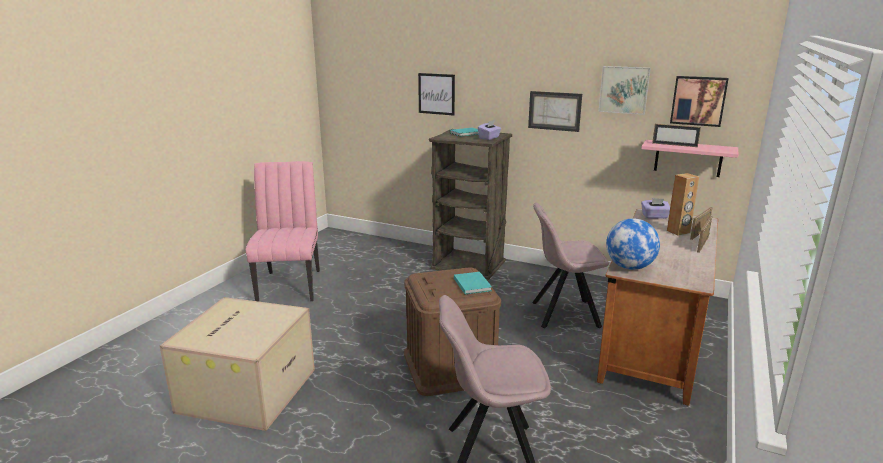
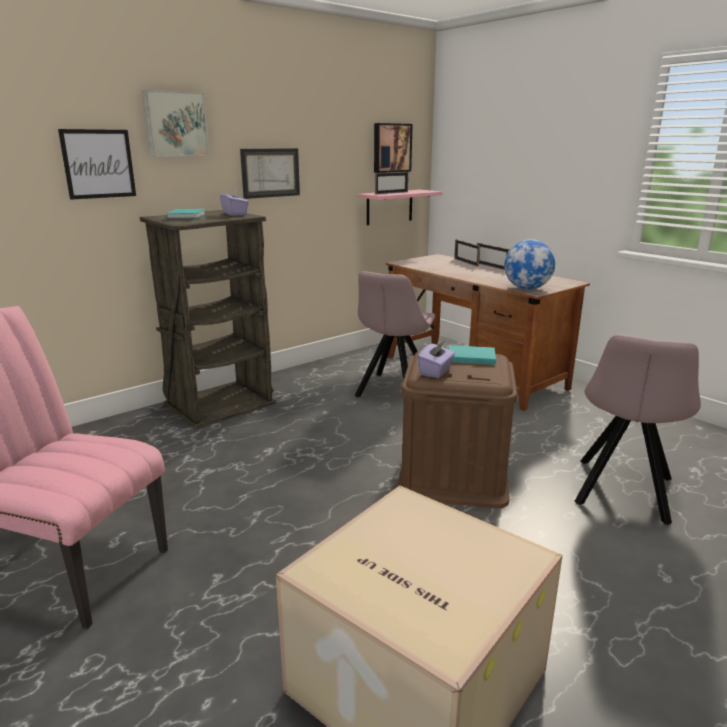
camera: 65 degrees left, 0 degrees up
(624, 89) = (334, 140): picture -> picture (175, 124)
(654, 216) = (414, 263): purple tissue box -> purple tissue box (436, 371)
(678, 232) = (458, 265): brown speaker -> none

